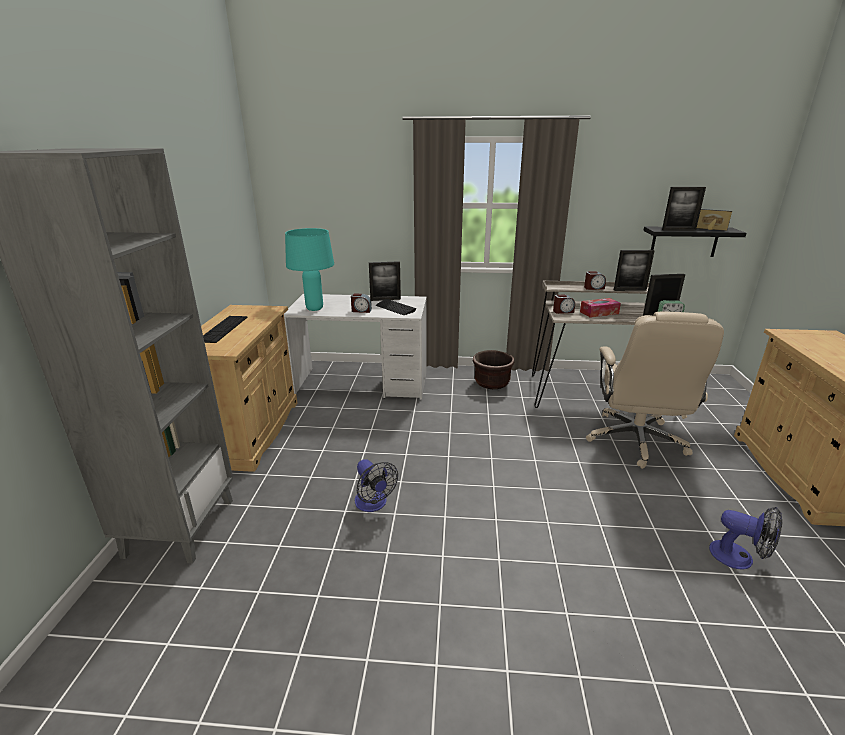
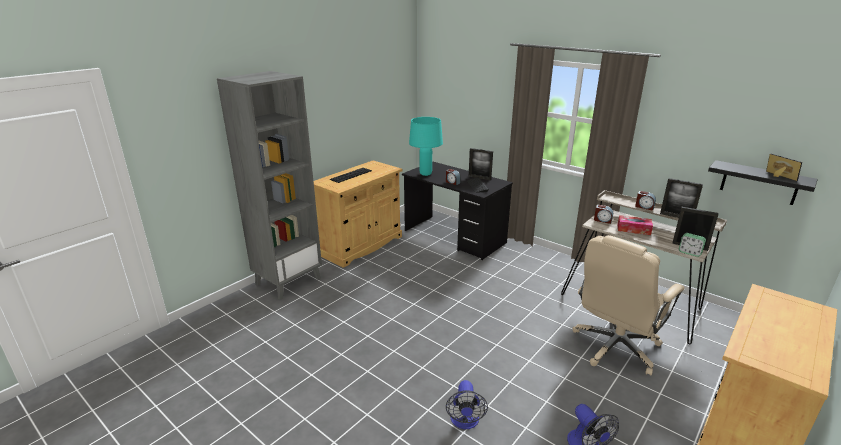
camera: 35 degrees right, 0 degrees up
(363, 383) = (454, 237): white desk -> black desk
(373, 504) = (385, 309): fan -> fan (465, 422)
(492, 383) = (548, 266): brown planter -> none
(678, 230) = (741, 170): picture frame -> none

